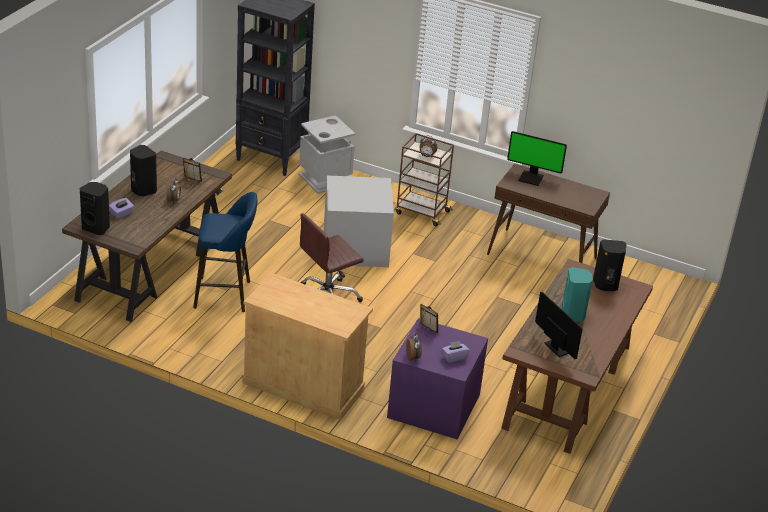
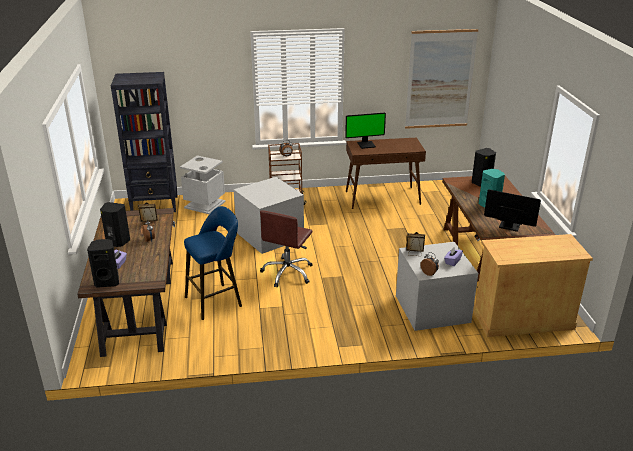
camera: 30 degrees left, 5 degrees down
(303, 386) = (338, 336): beige cabinet -> beige cabinet (522, 319)
(432, 406) = (431, 309): purple storage box -> grey storage box
(664, 125) = (440, 79): none -> picture

